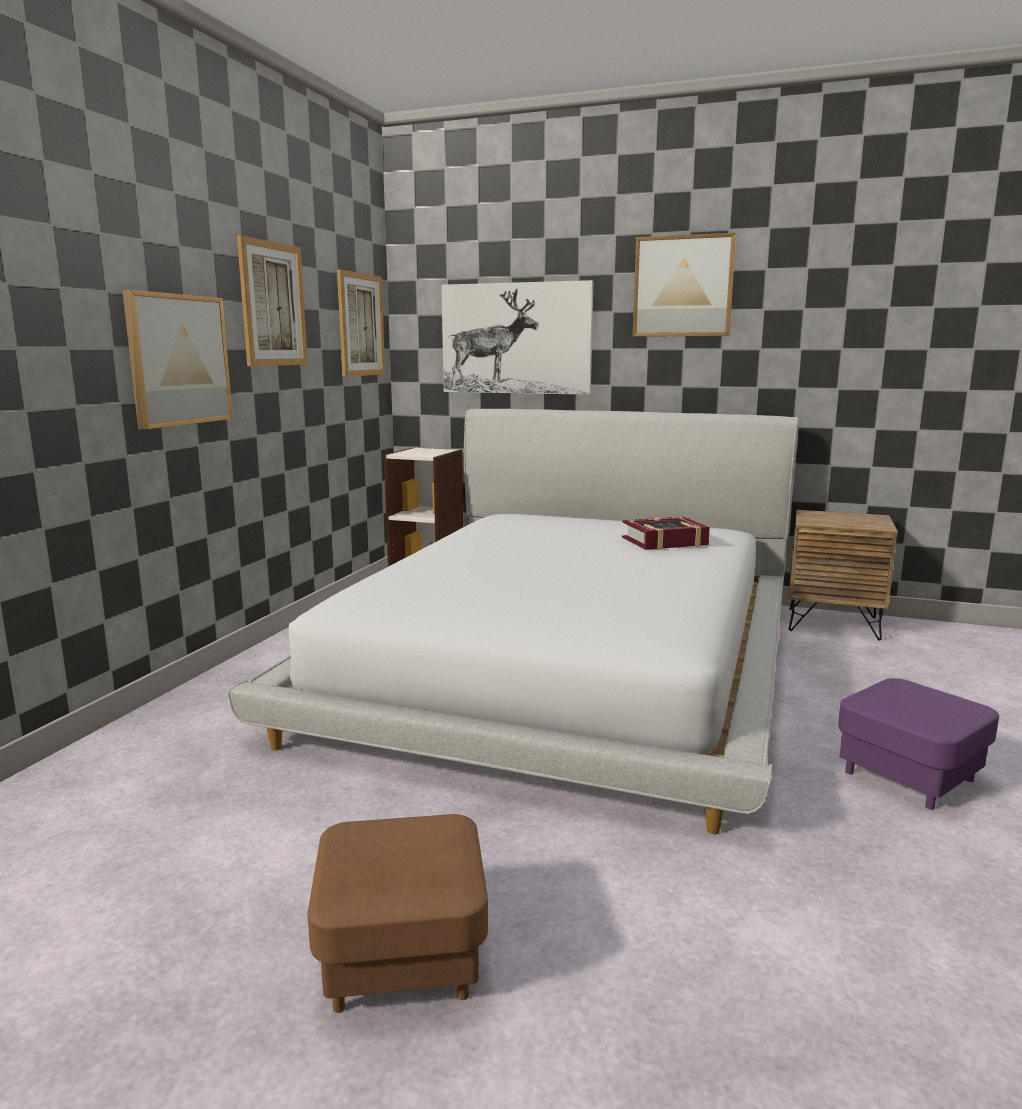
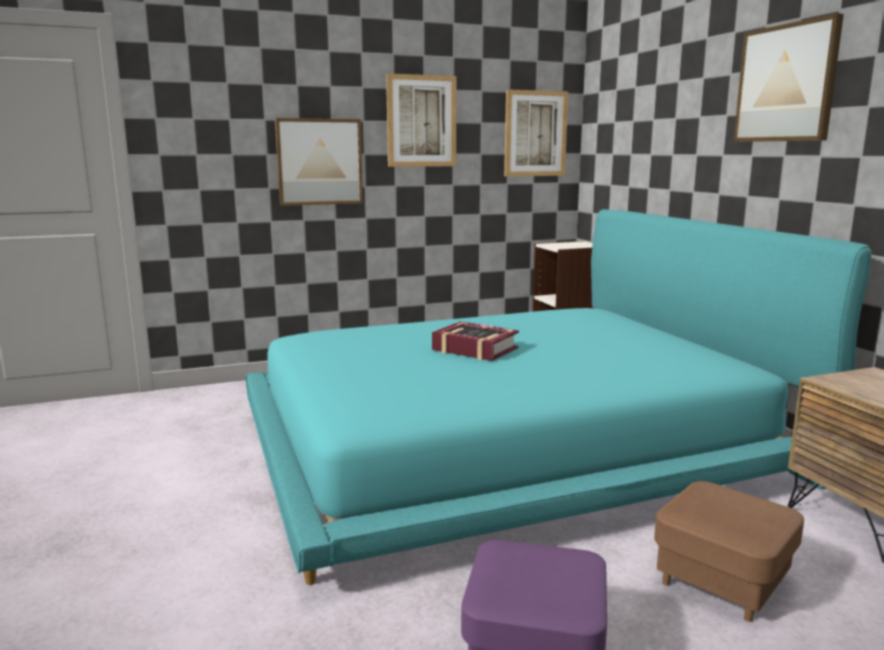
camera: 50 degrees right, 0 degrees up
(402, 957) = (82, 530): brown ottoman -> brown ottoman (722, 582)
(516, 338) = (653, 144): picture -> none
(566, 663) = (510, 444): white bed -> turquoise bed
(664, 542) = (620, 358): book -> book (474, 349)

